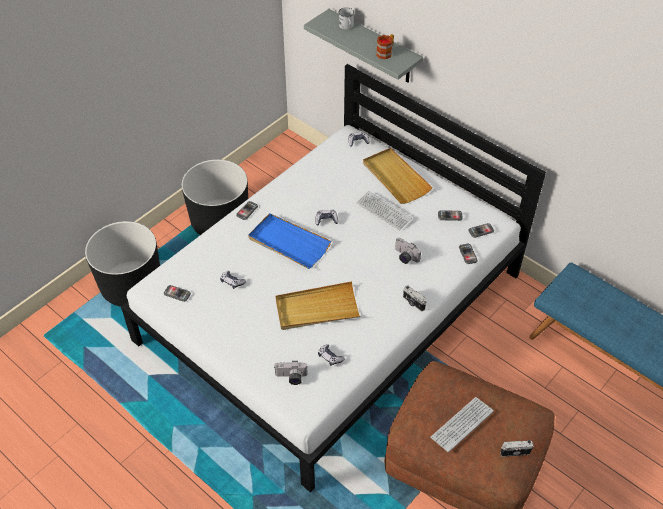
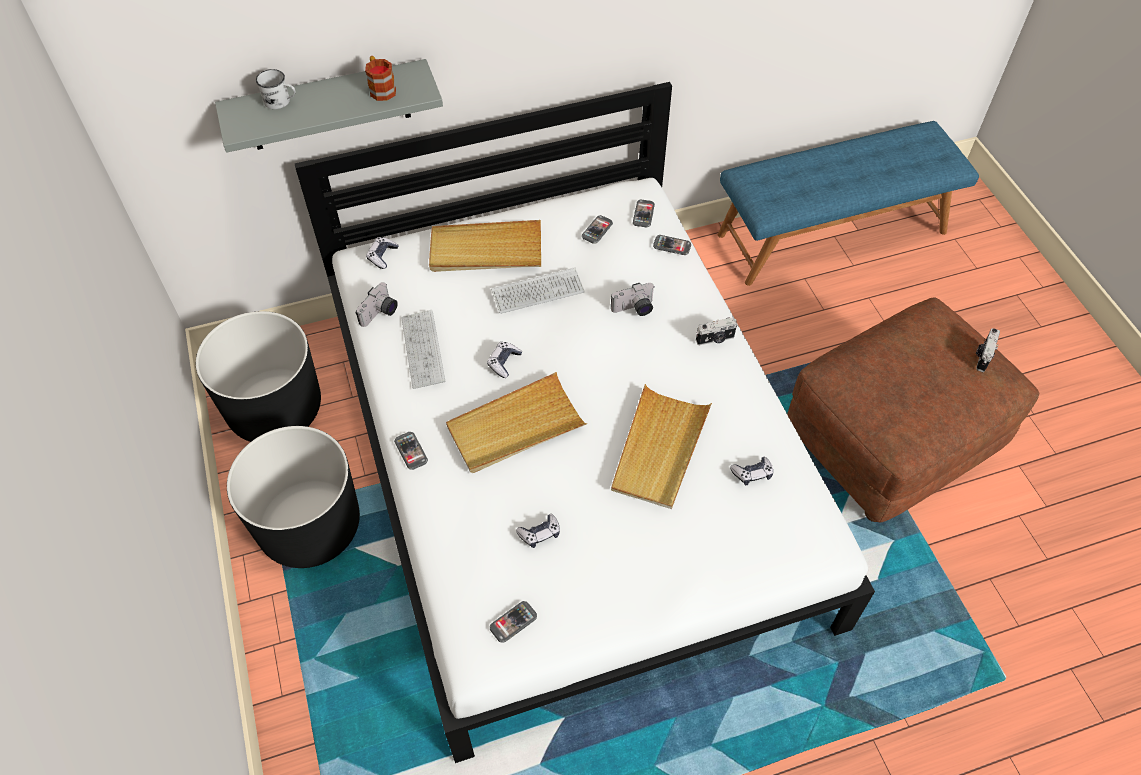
camera: 60 degrees left, 5 degrees up
(132, 286) = (343, 716): black planter -> black planter (275, 409)
(288, 243) = (515, 427): blue tray -> beige tray
(291, 378) = (762, 537): camera -> camera (380, 313)
(462, 424) = (923, 386): keyboard -> keyboard (423, 350)

